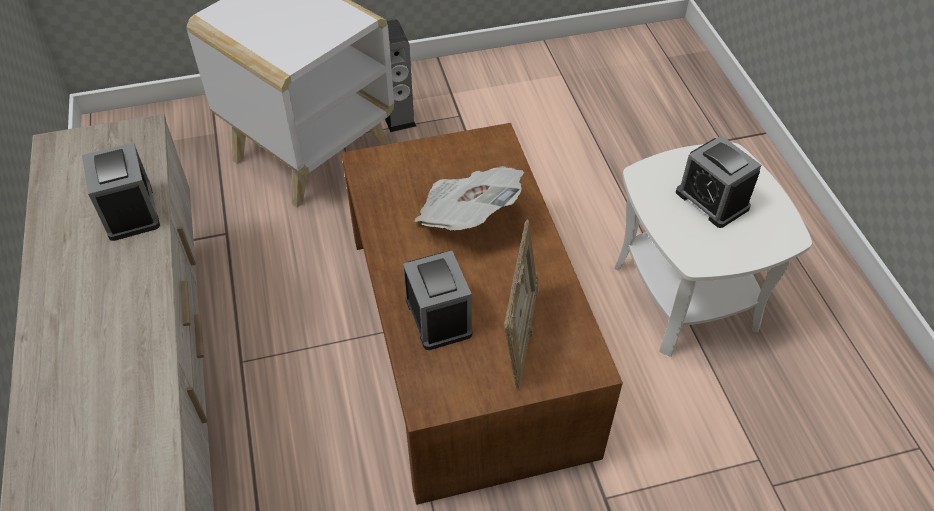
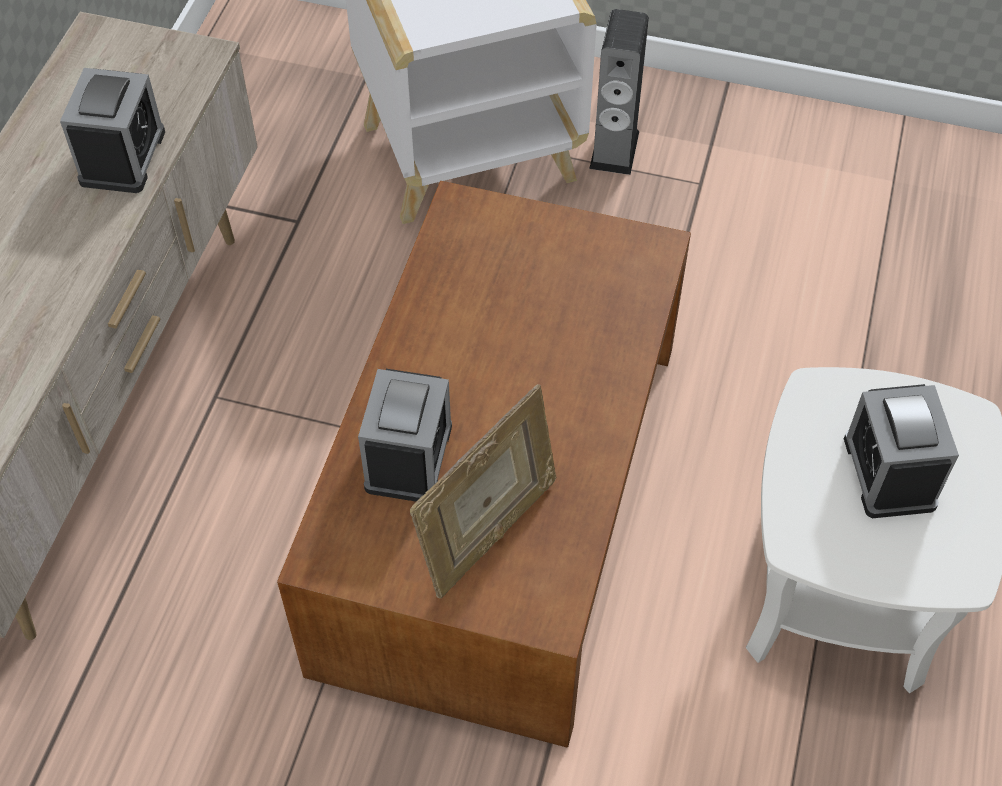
camera: 30 degrees right, 5 degrees up
(467, 216) = (538, 340): newspaper -> none

